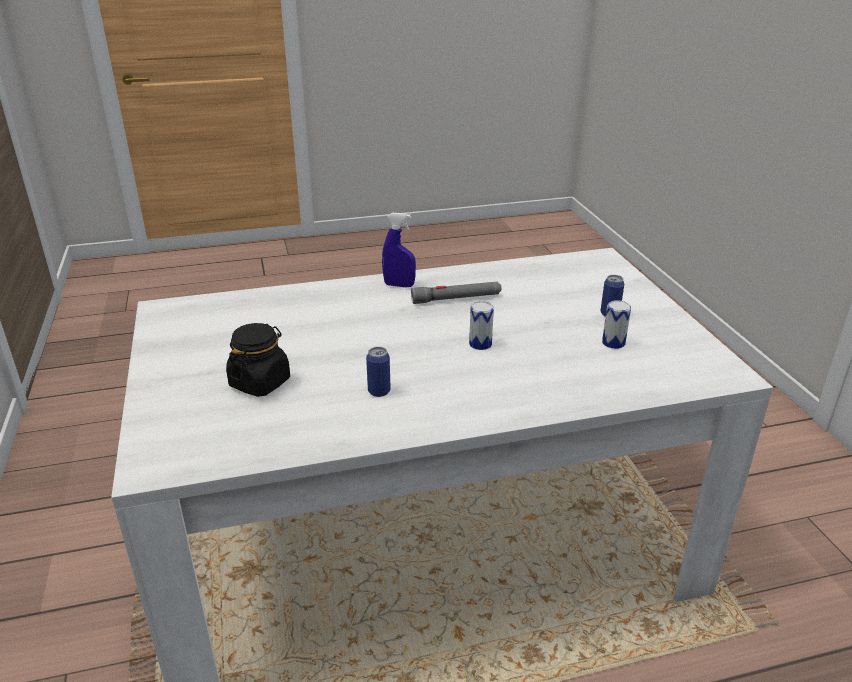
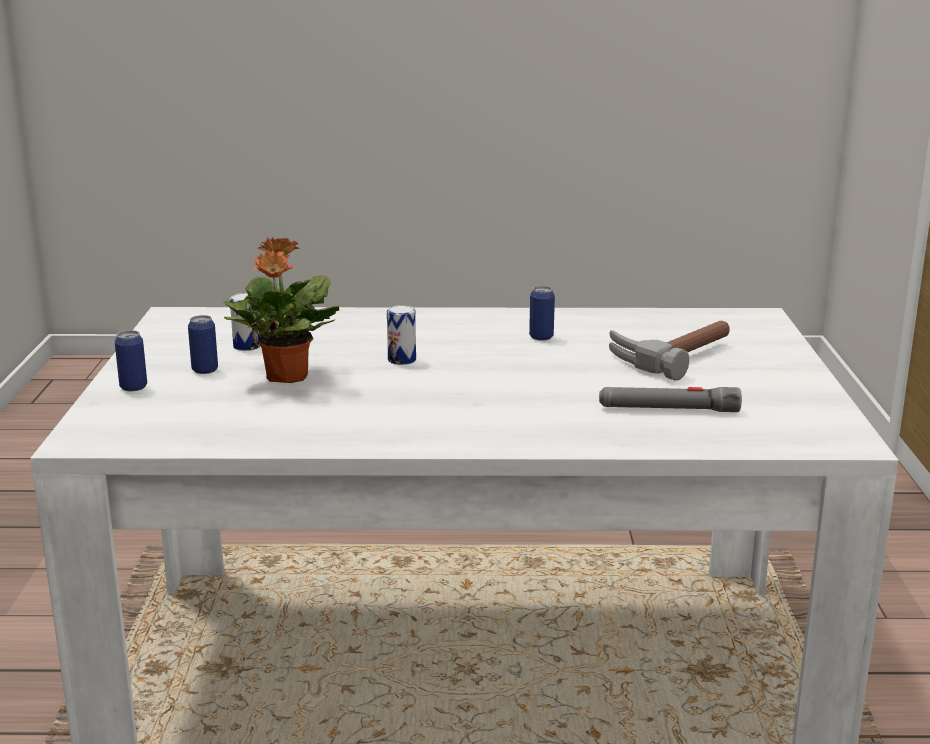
camera: 165 degrees left, 10 degrees down
(260, 382) = (671, 354): black jar -> hammer
(399, 285) = (462, 435): blue spray bottle -> none
(456, 298) = (388, 407): grey flashlight -> grey flashlight (668, 409)
(546, 314) = (286, 377): none -> potted plant
(633, 293) = (133, 387): none -> can

